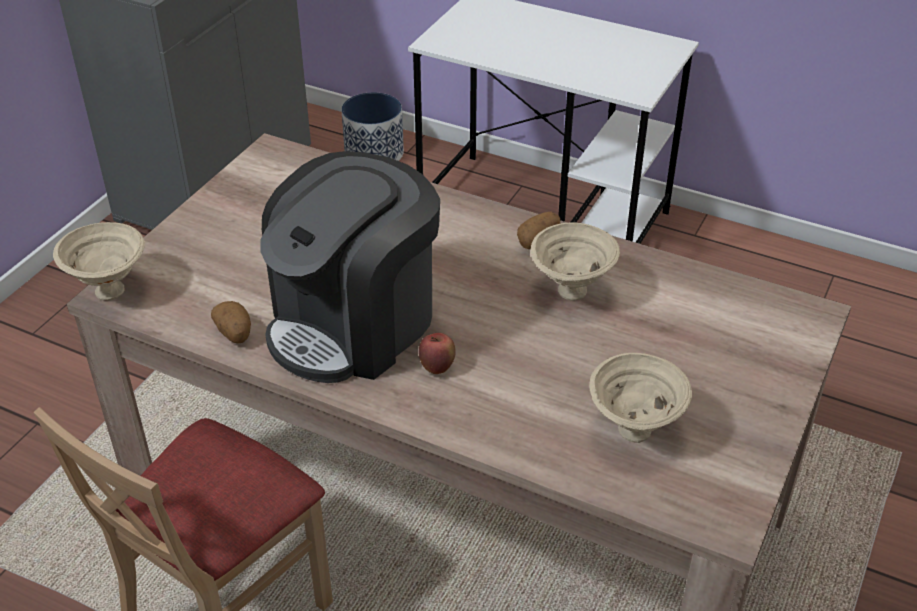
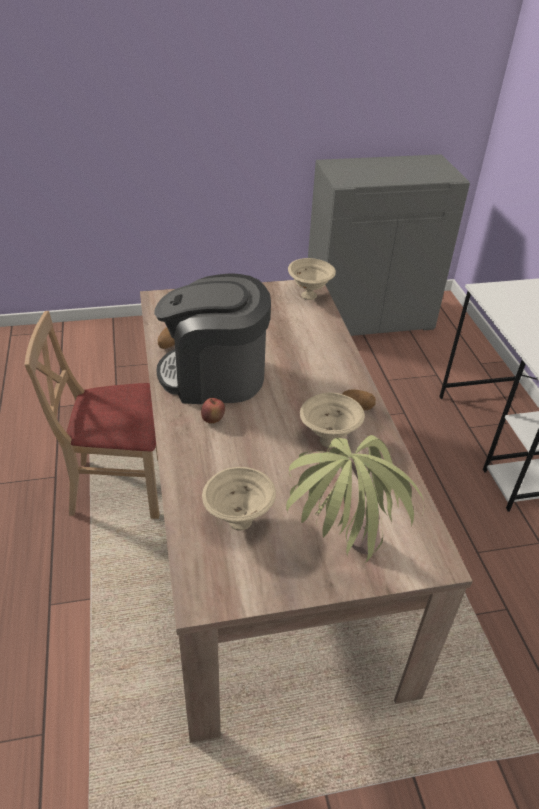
camera: 50 degrees right, 0 degrees up
(109, 290) = (160, 296): beige bowl -> beige bowl (309, 295)
(374, 153) = (462, 353): planter -> none
(762, 387) = (338, 566): none -> potted plant

